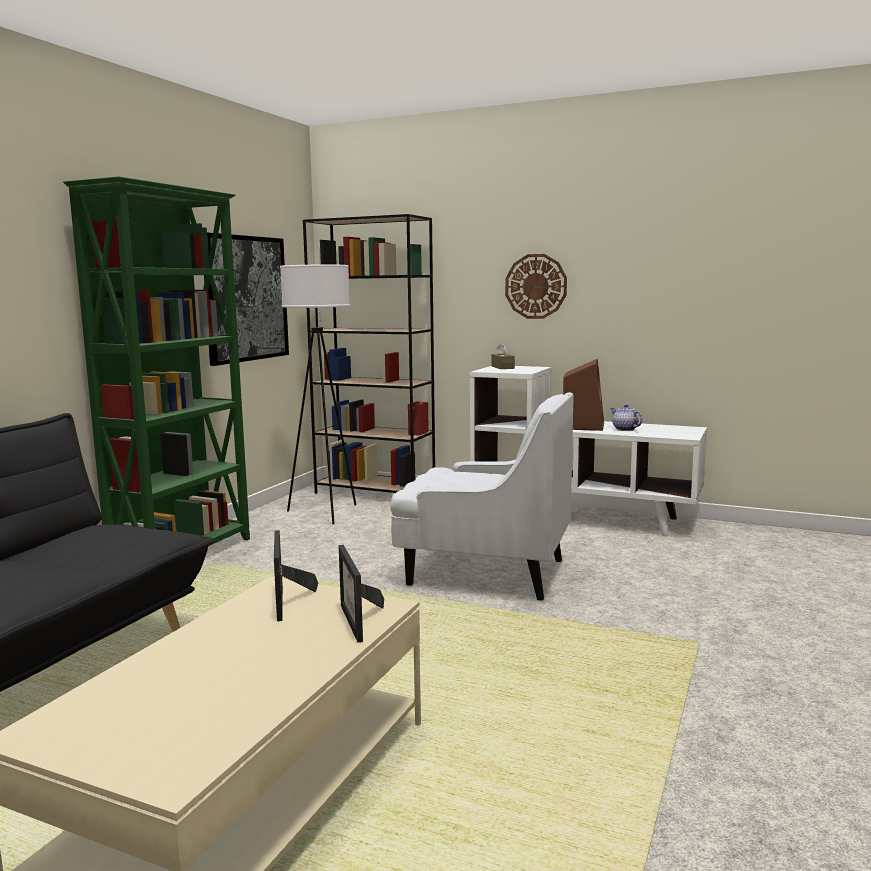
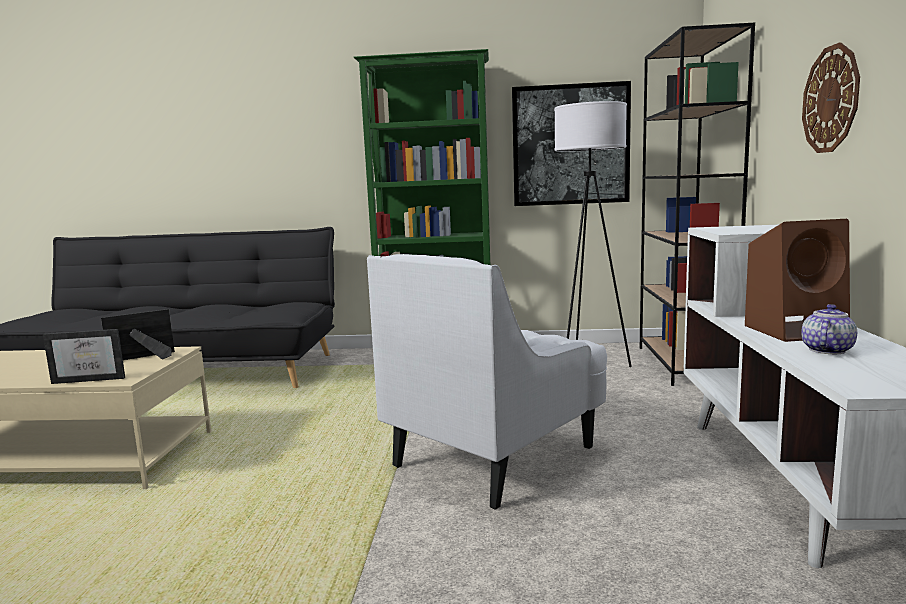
camera: 70 degrees right, 0 degrees up
(360, 622) = (93, 378): picture frame -> picture frame turned 150 degrees counterclockwise
(484, 572) = (496, 455): white armchair -> white armchair turned 45 degrees clockwise
(502, 367) = (762, 226): brown tissue box -> none

